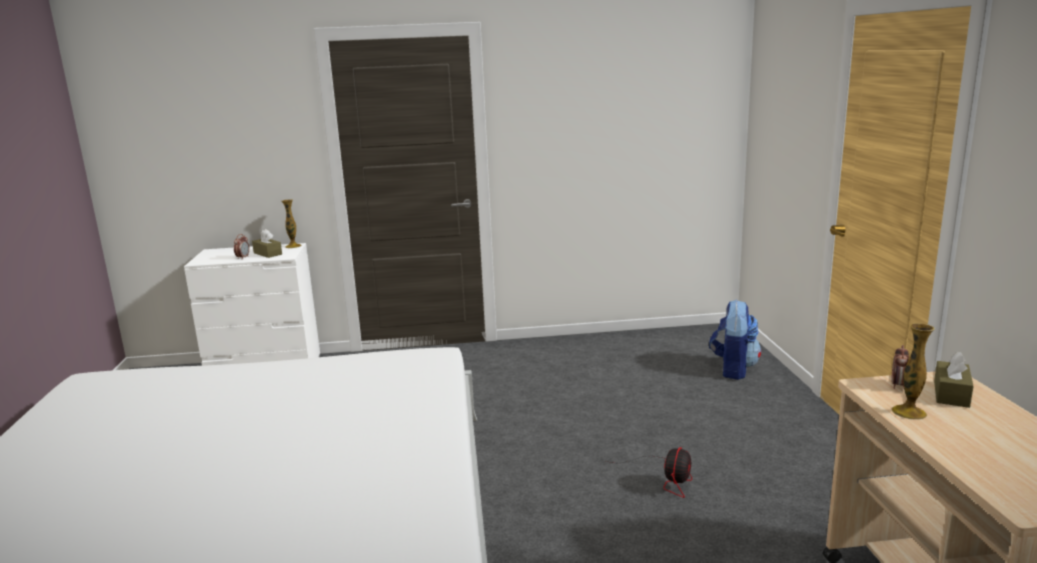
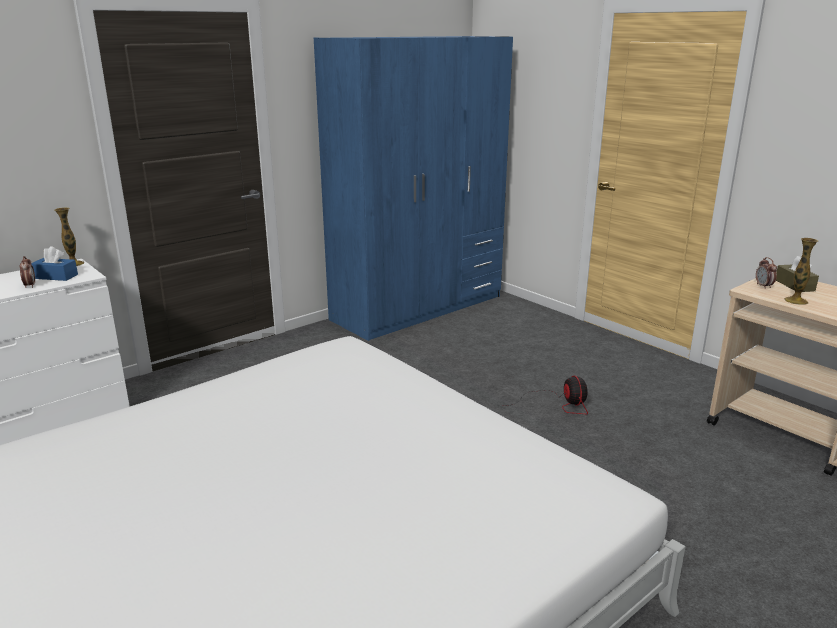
camera: 35 degrees left, 5 degrees up
(268, 253) = (56, 276): brown tissue box -> blue tissue box
(645, 343) = (418, 308): none -> blue wardrobe
(733, 369) = (506, 313): backpack -> none

